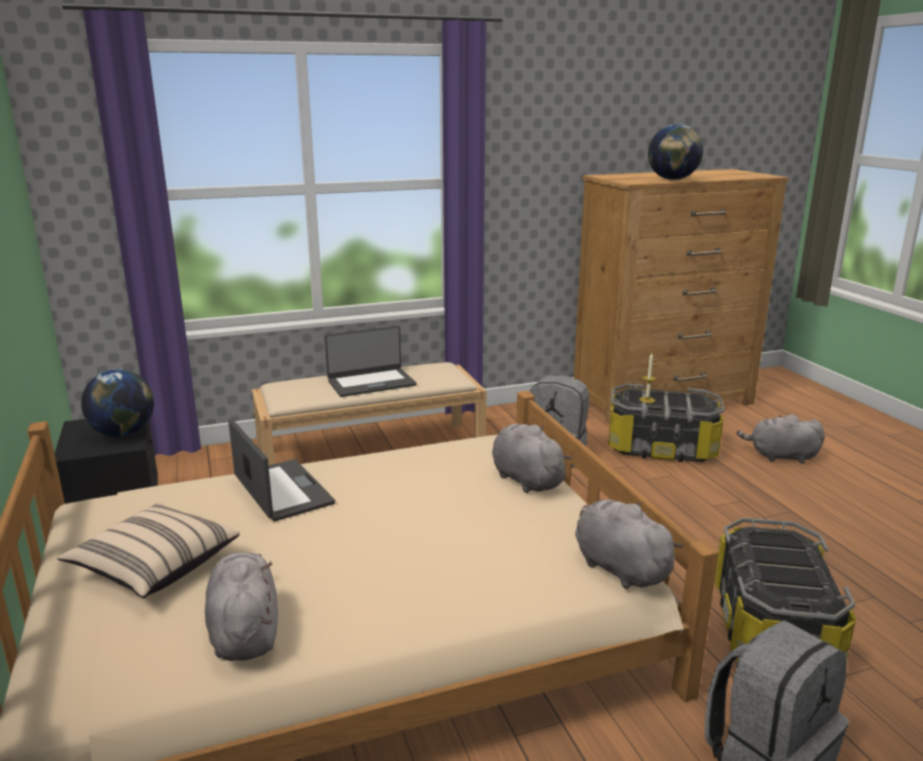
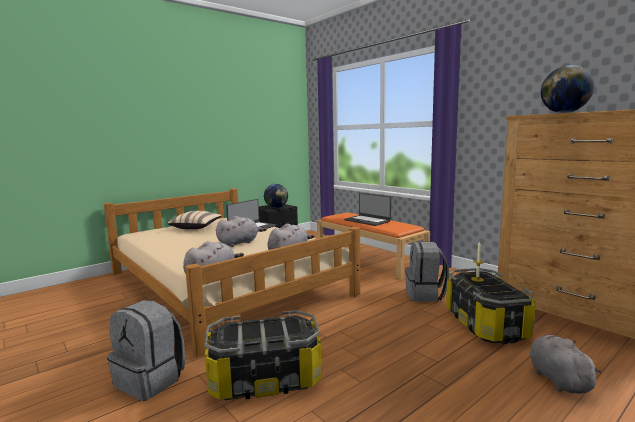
camera: 70 degrees right, 10 degrees down
(244, 631) = (162, 239): grey plush toy -> grey plush toy (239, 243)
(372, 452) = (370, 259): beige bench -> orange bench

